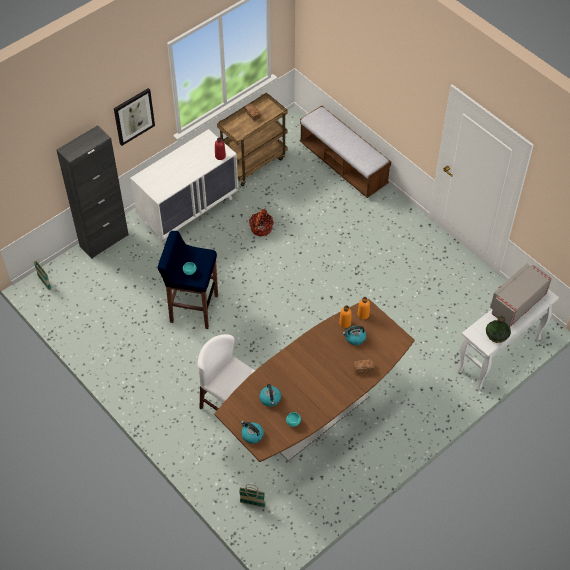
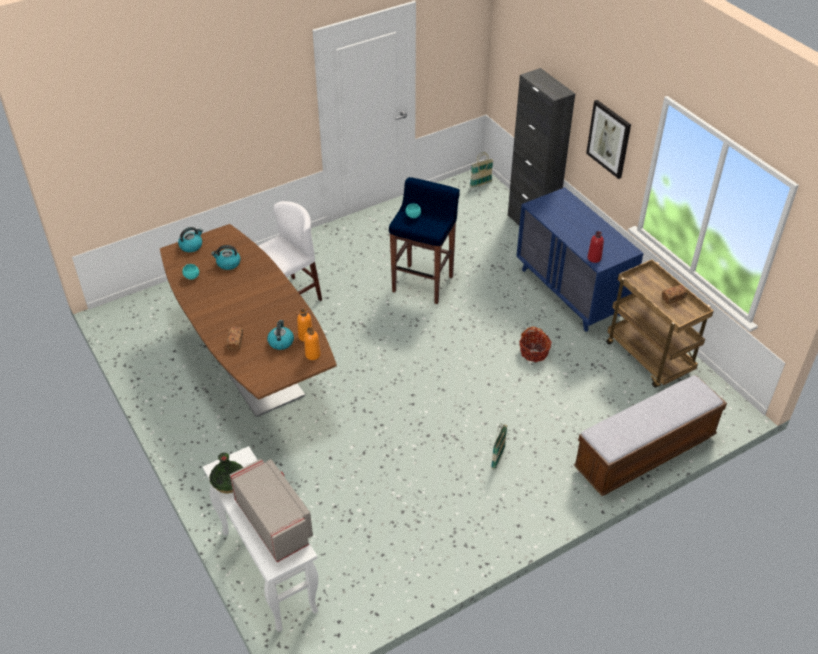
camera: 100 degrees right, 10 degrees down
(189, 209) = (571, 292): white dresser -> blue dresser
(252, 503) = (167, 303): basket -> basket (498, 458)

